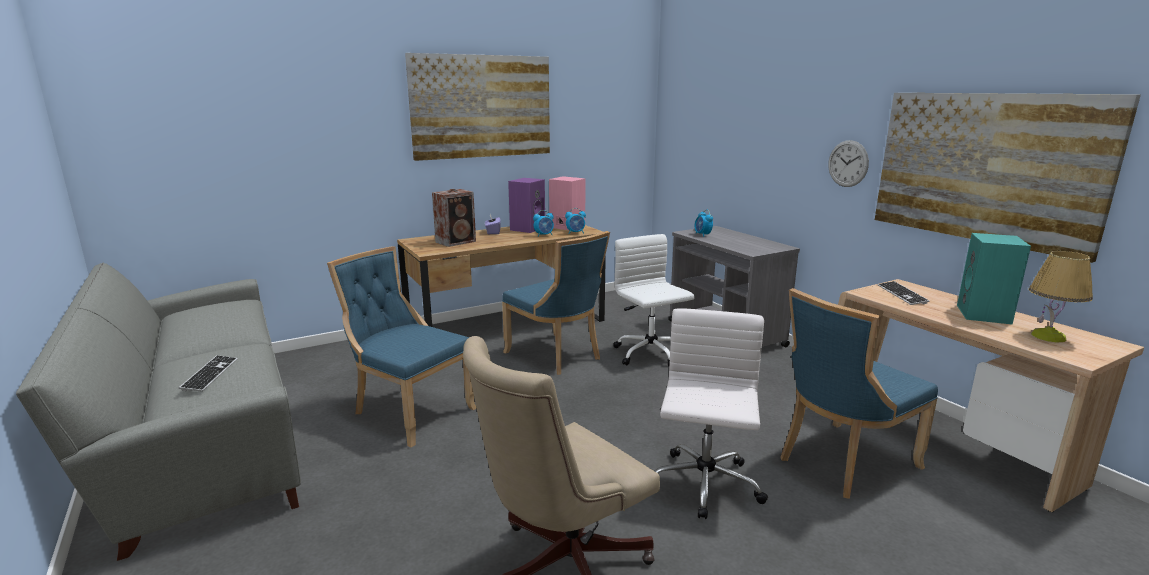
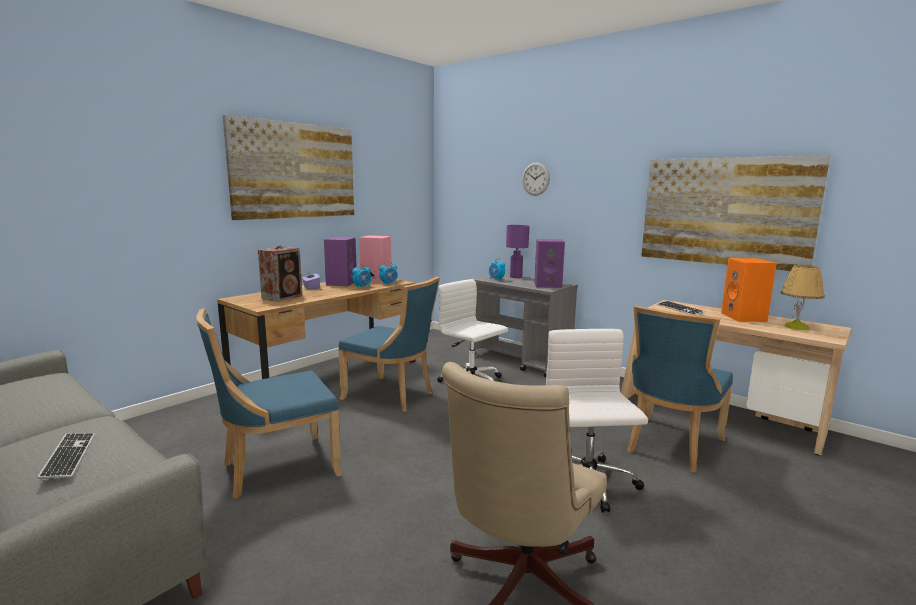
camera: 20 degrees left, 5 degrees down
(409, 412) = (276, 468): blue chair -> blue chair turned 45 degrees counterclockwise
(730, 233) = (515, 277): none -> purple table lamp
(759, 247) = (548, 285): none -> purple speaker
(848, 163) = (614, 215): wall clock -> wall clock (535, 179)
(985, 315) = (744, 317): turquoise speaker -> orange speaker

